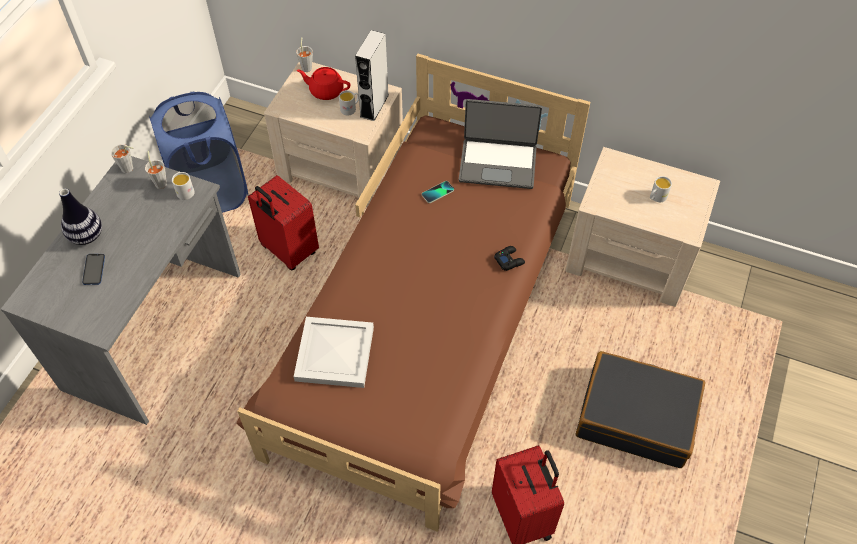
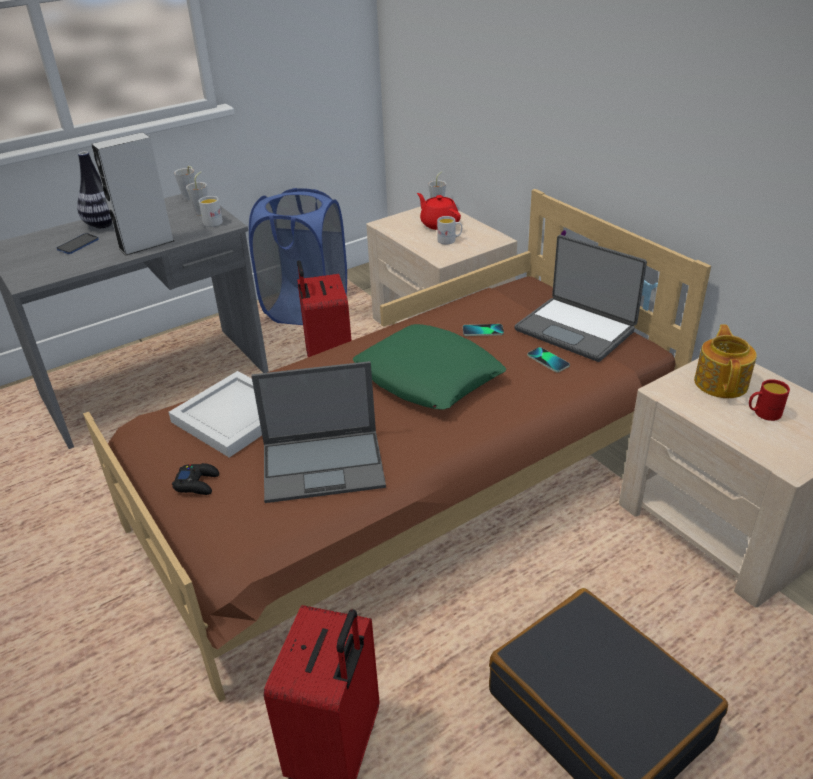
camera: 35 degrees right, 20 degrees down
(374, 105) = (476, 244): grey speaker -> grey speaker (146, 244)
(430, 361) = (324, 465): none -> laptop
(435, 254) = (428, 376): none -> green pillow
(500, 202) = (548, 360): none -> phone
(509, 260) = (510, 413): black game controller -> black game controller (197, 483)
(621, 181) = (721, 382): none -> teapot
(656, 197) = (763, 413): white mug -> red mug

